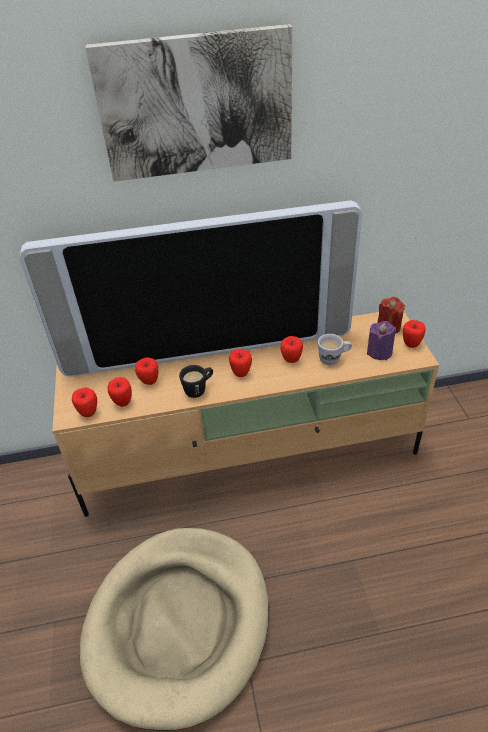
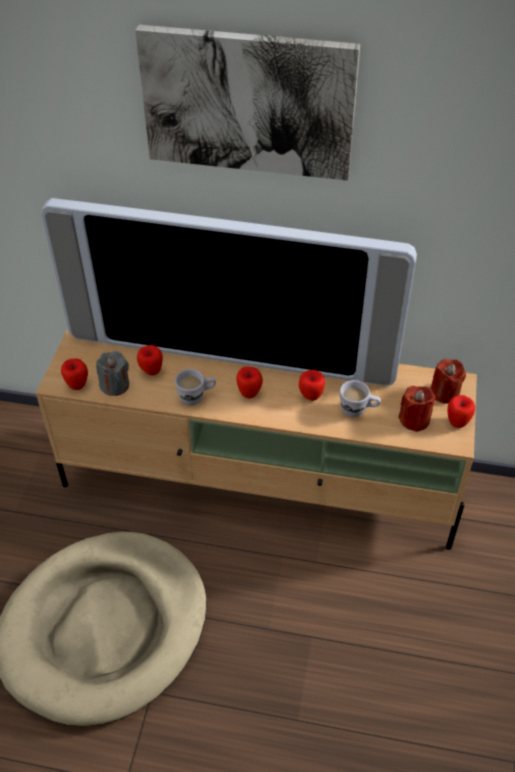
camera: 20 degrees right, 5 degrees up
(123, 402) = (115, 385): apple -> grey candle
(199, 389) = (196, 397): black mug -> white mug
(379, 352) = (414, 420): purple candle -> red candle

